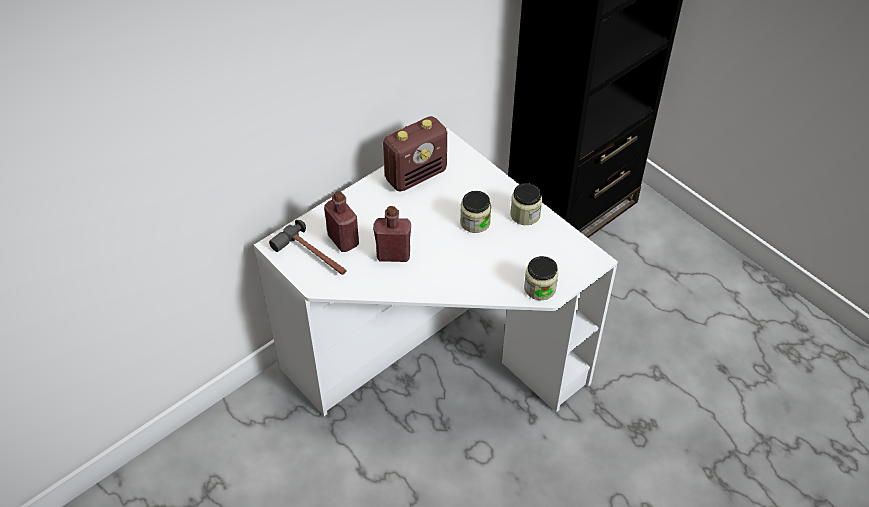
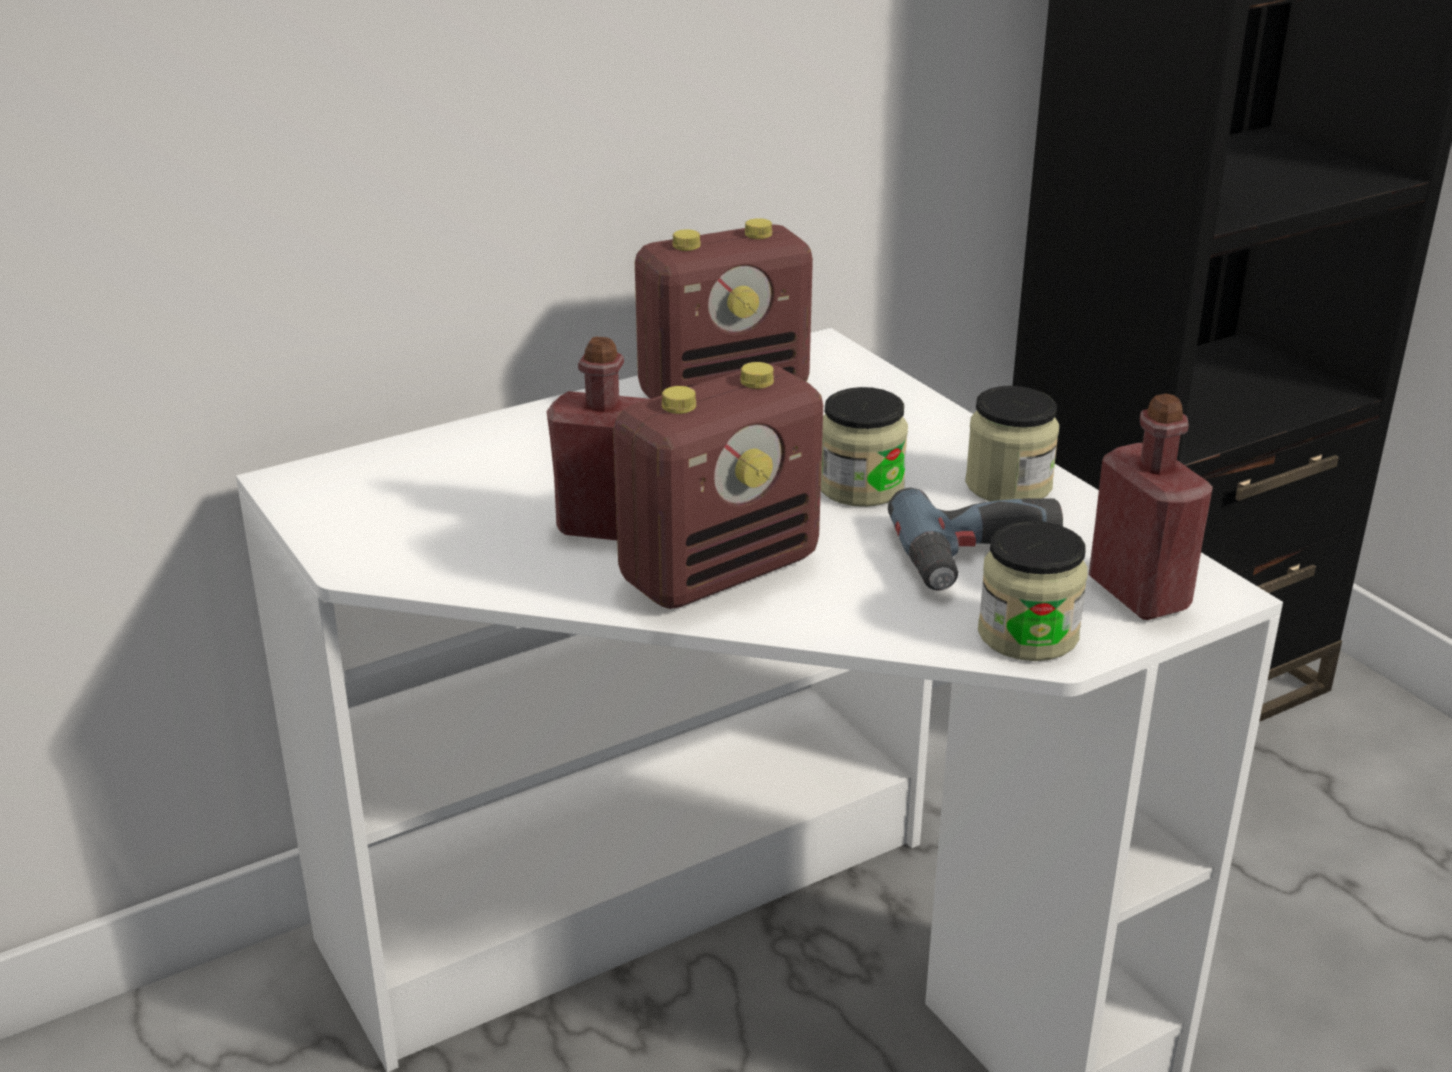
camera: 10 degrees right, 20 degrees down
(313, 256) = (381, 510): hammer -> none
(343, 240) = (480, 488): red bottle -> red bottle (1138, 594)
(437, 271) = (721, 570): none -> radio
(521, 253) = (982, 557): none -> power drill

